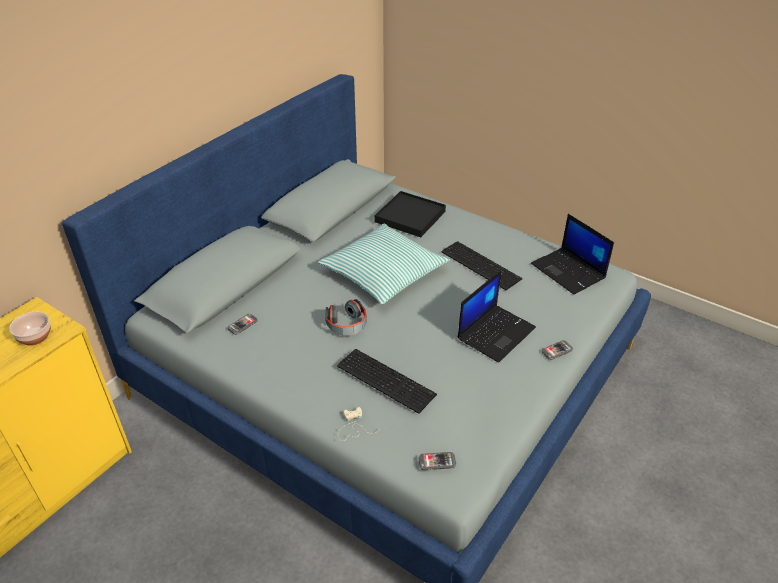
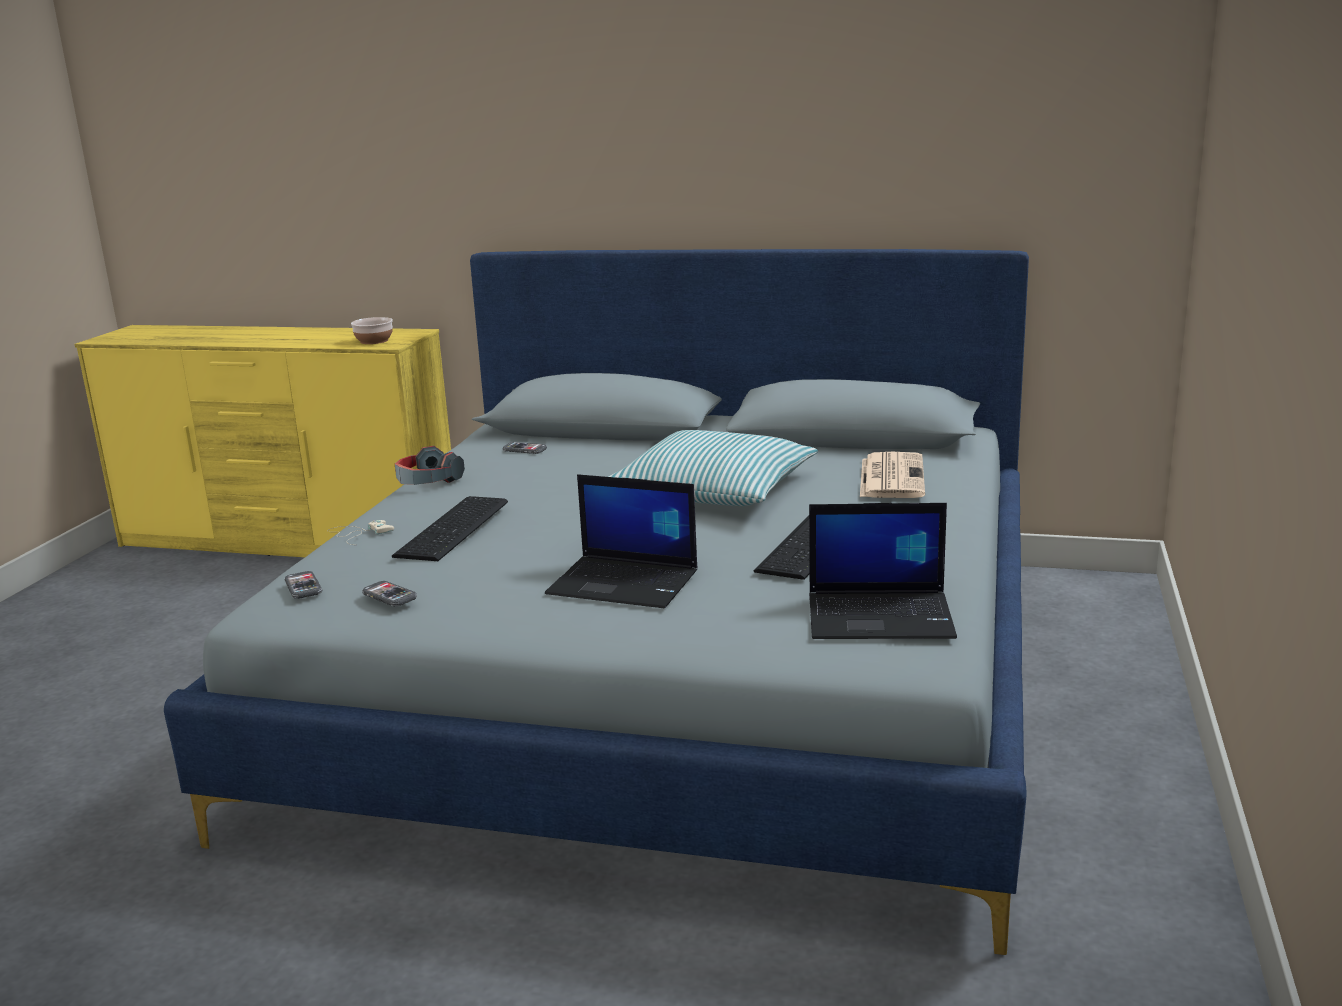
camera: 70 degrees right, 20 degrees down
(347, 325) = (563, 492): headphones -> headphones (427, 481)
(410, 216) = (891, 477): black tray -> newspaper
(557, 351) = (613, 636): phone -> phone (389, 596)
(569, 271) = (881, 616): laptop -> laptop turned 120 degrees counterclockwise

